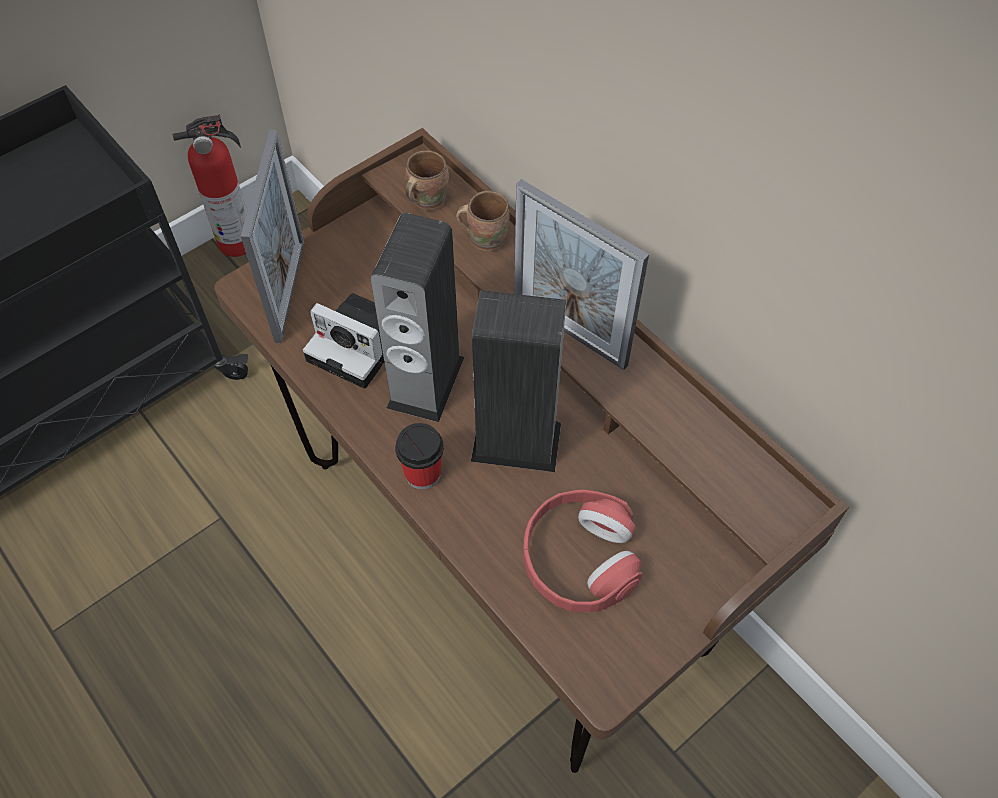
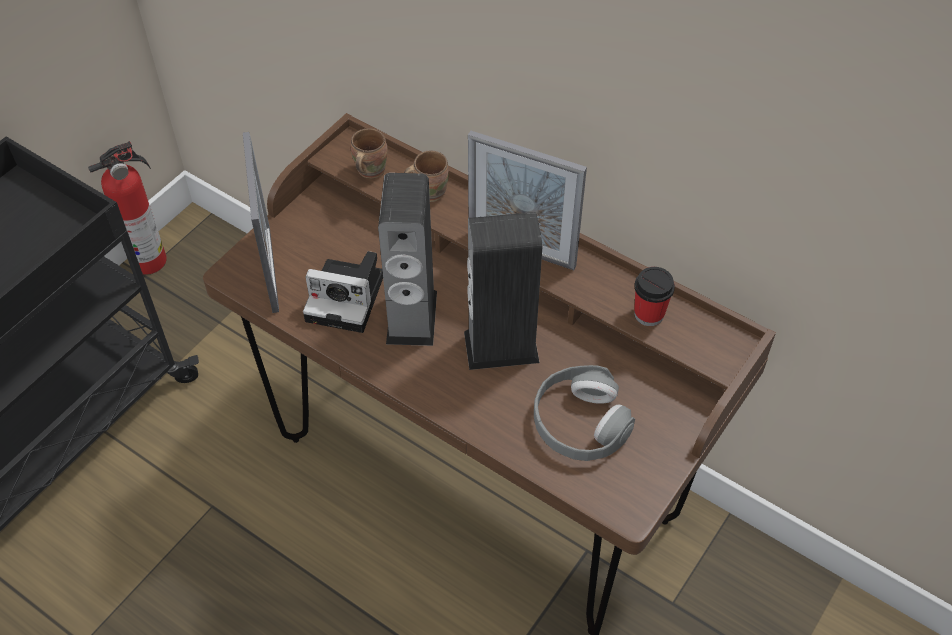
camera: 15 degrees left, 5 degrees down
(422, 473) = (433, 387): cup -> cup (649, 314)
(579, 558) = (580, 422): red headphones -> grey headphones

